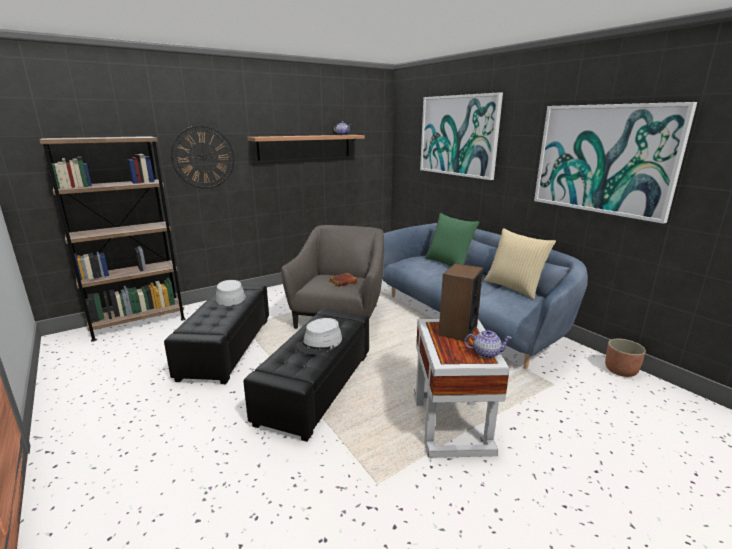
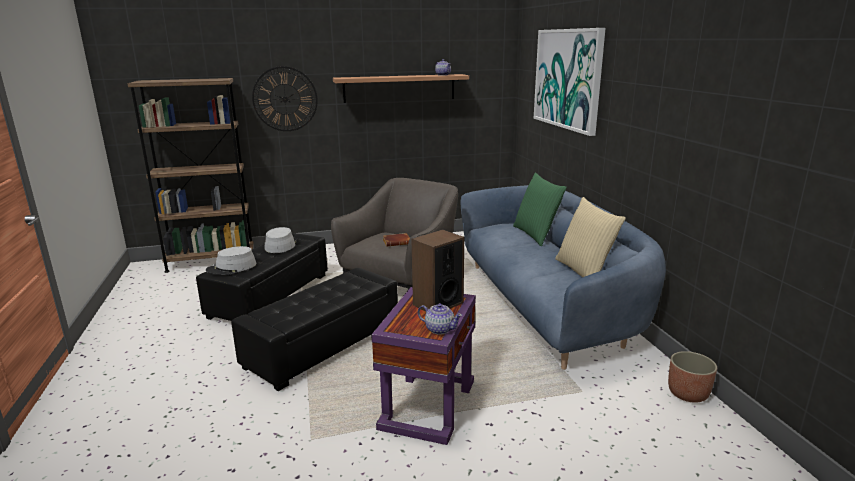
camera: 20 degrees right, 0 degrees up
(320, 343) = (322, 300): grey hat -> grey hat (232, 267)
(451, 421) = (428, 403): white side table -> purple side table
(604, 159) = (690, 118): picture -> none

